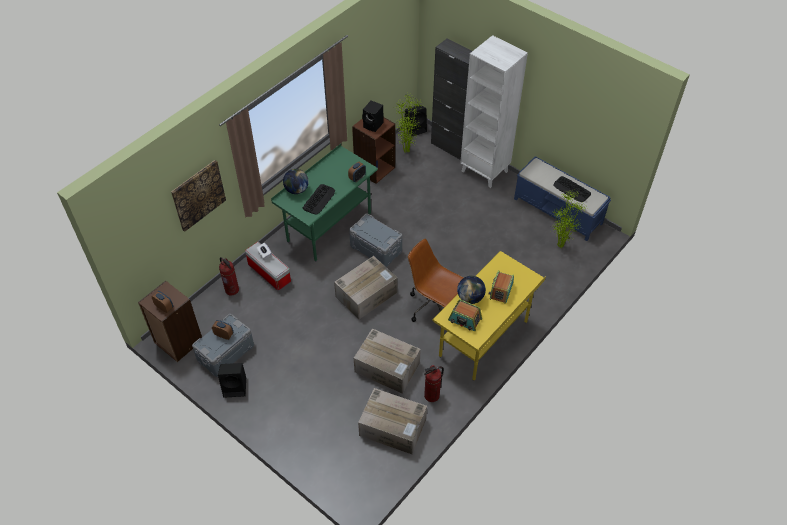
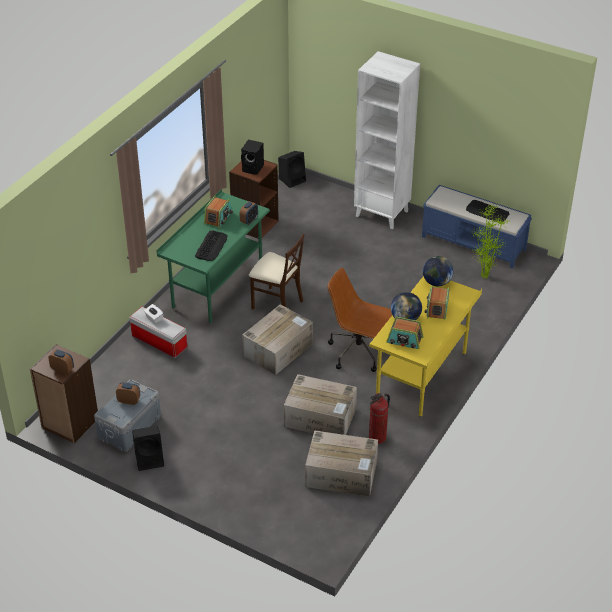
camera: 10 degrees left, 10 degrees down
(198, 195) = (86, 241): picture -> none
(232, 290) = (119, 364): fire extinguisher -> none
(296, 190) = (183, 240): globe -> globe (436, 282)
(331, 172) = (218, 218): none -> radio
(375, 249) = (277, 304): grey storage box -> beige chair
(407, 152) = (288, 203): potted plant -> none
(450, 147) = (337, 194): black cabinet -> none

